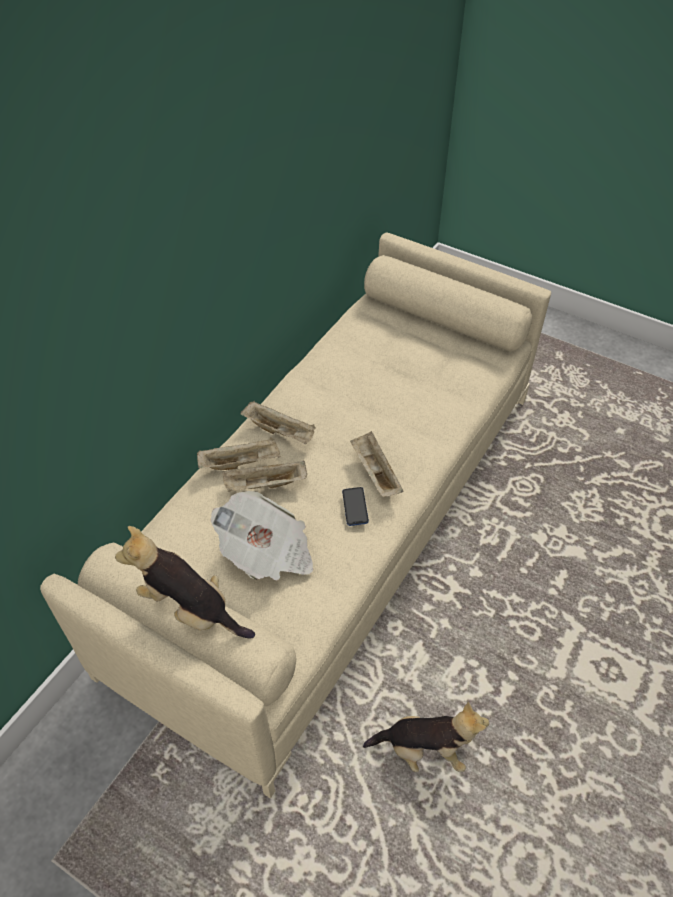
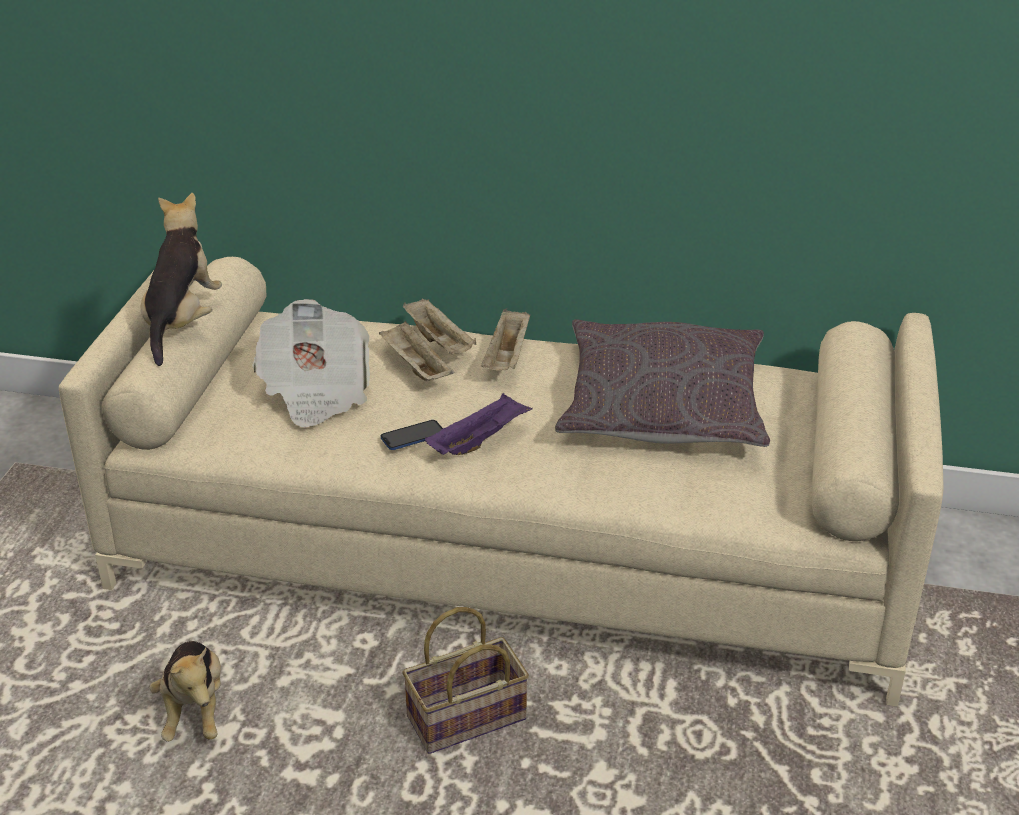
camera: 70 degrees right, 15 degrees down
(367, 375) = (662, 404): none -> grey pillow
(374, 473) = (479, 440): beige tray -> purple tray
(480, 591) = (464, 721): none -> basket

